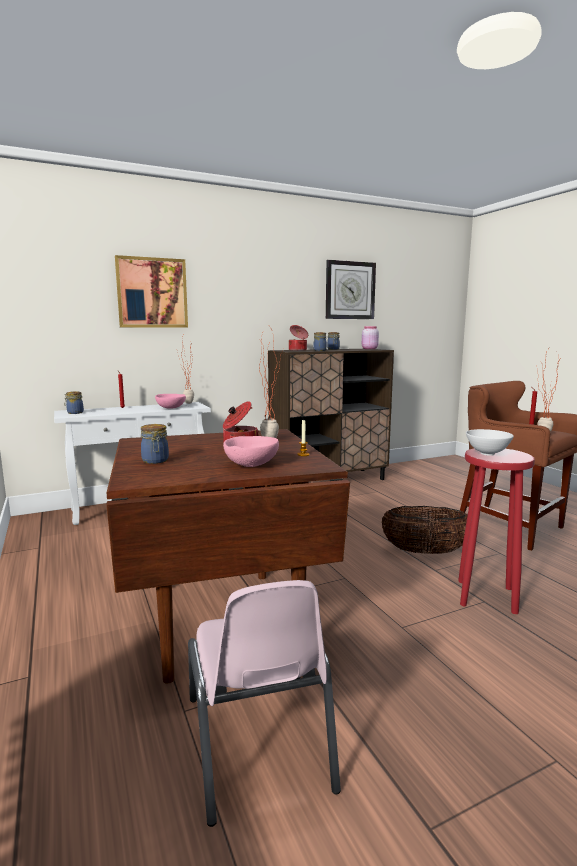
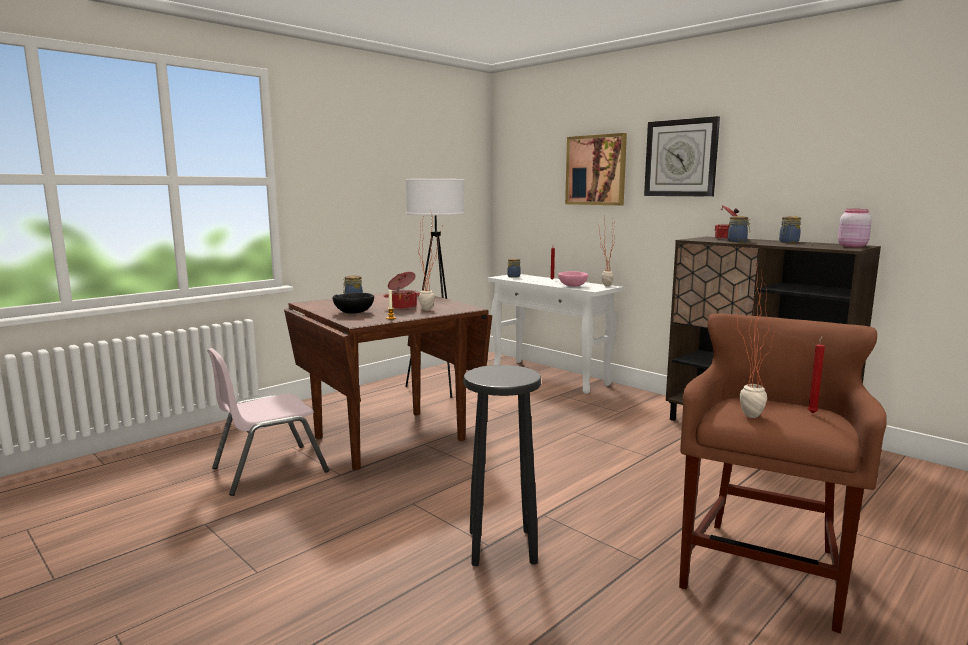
camera: 70 degrees right, 0 degrees up
(91, 565) = (438, 388): none -> white floor lamp
(251, 464) = (354, 313): pink bowl -> black bowl
(350, 290) = (859, 150): wall clock -> wall clock (681, 158)
(425, 552) = (587, 507): basket -> none
(486, 596) = (501, 547): red stool -> black stool
(487, 454) = (497, 370): white bowl -> none

